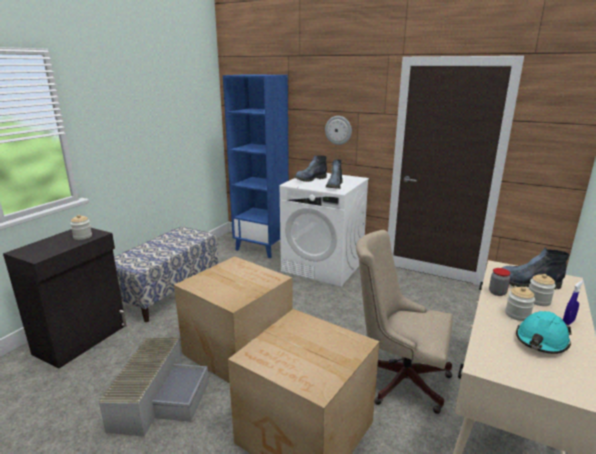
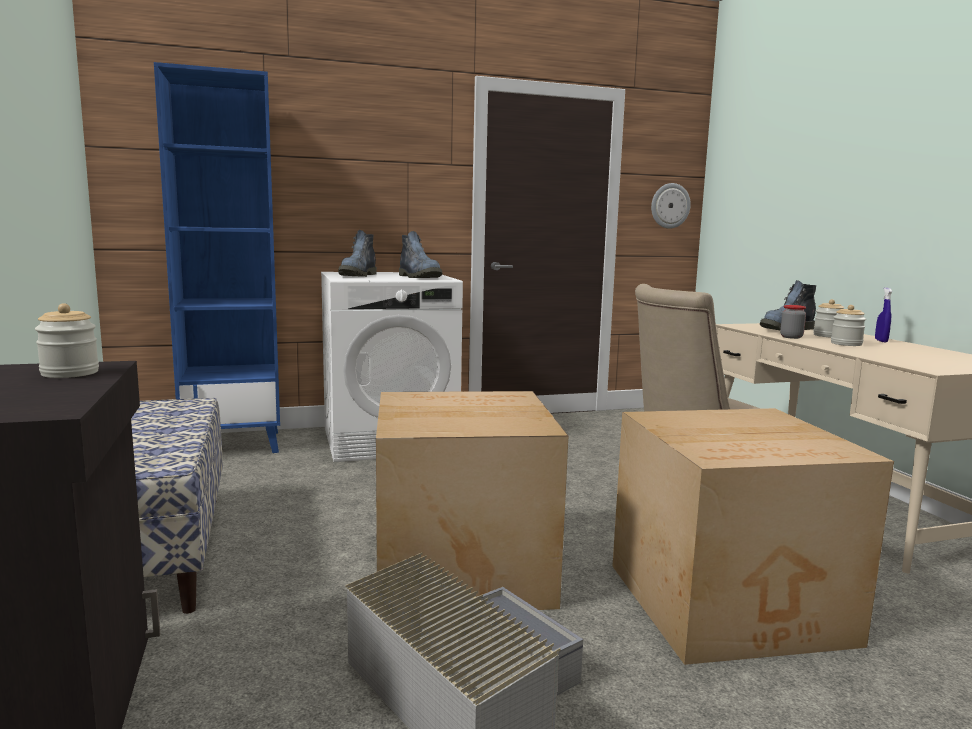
camera: 45 degrees left, 10 degrees down
(338, 130) = (374, 193): wall clock -> wall clock (670, 206)
(541, 341) = (905, 351): turquoise hard hat -> none

